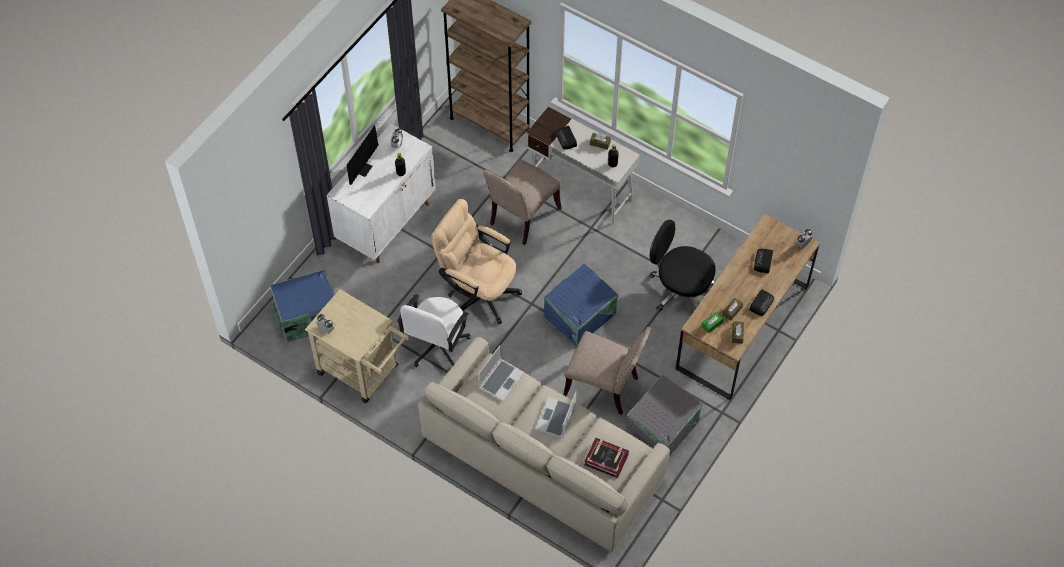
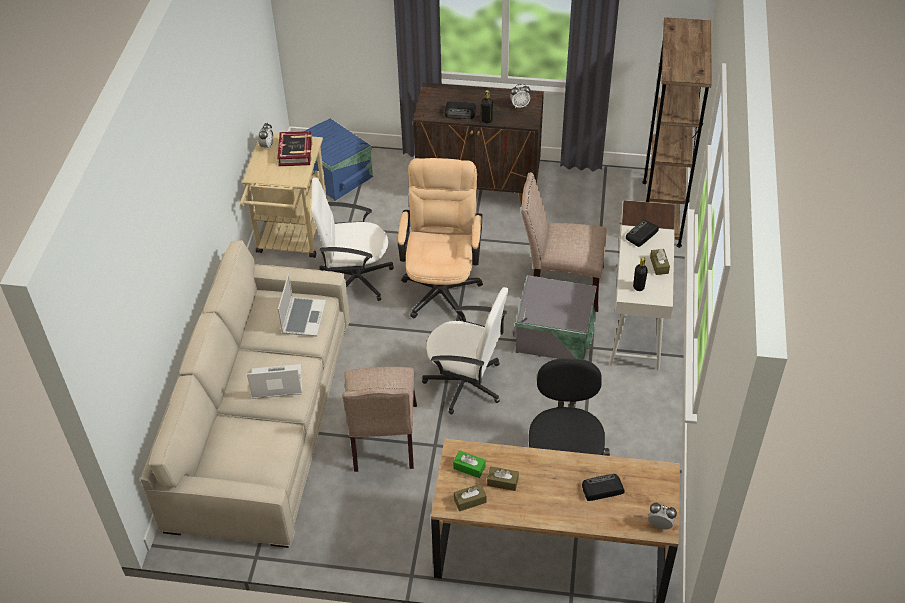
camera: 65 degrees right, 10 degrees down
(364, 167) = (475, 93): monitor -> none
(387, 222) = (480, 186): white cabinet -> brown cabinet
(501, 380) = (303, 317): laptop -> laptop turned 90 degrees counterclockwise
(581, 316) = (466, 383): blue storage box -> white office chair
(606, 459) = (243, 450): book -> book (296, 152)
(663, 428) = (356, 521): grey storage box -> grey storage box (554, 337)
(761, 303) = (535, 510): radio -> radio (460, 113)

